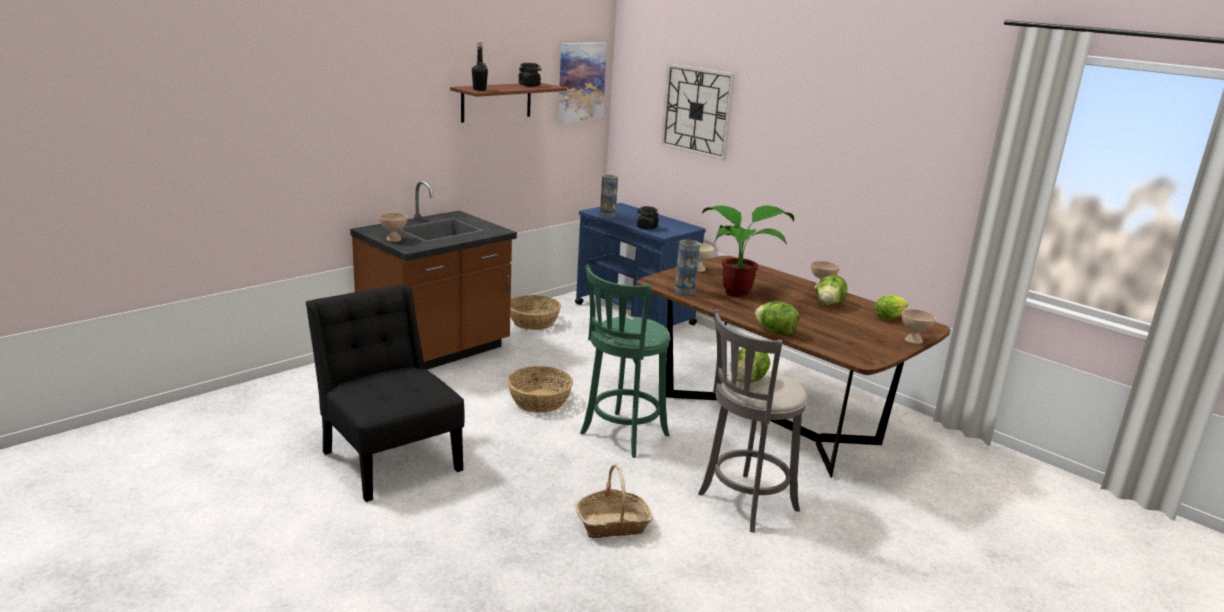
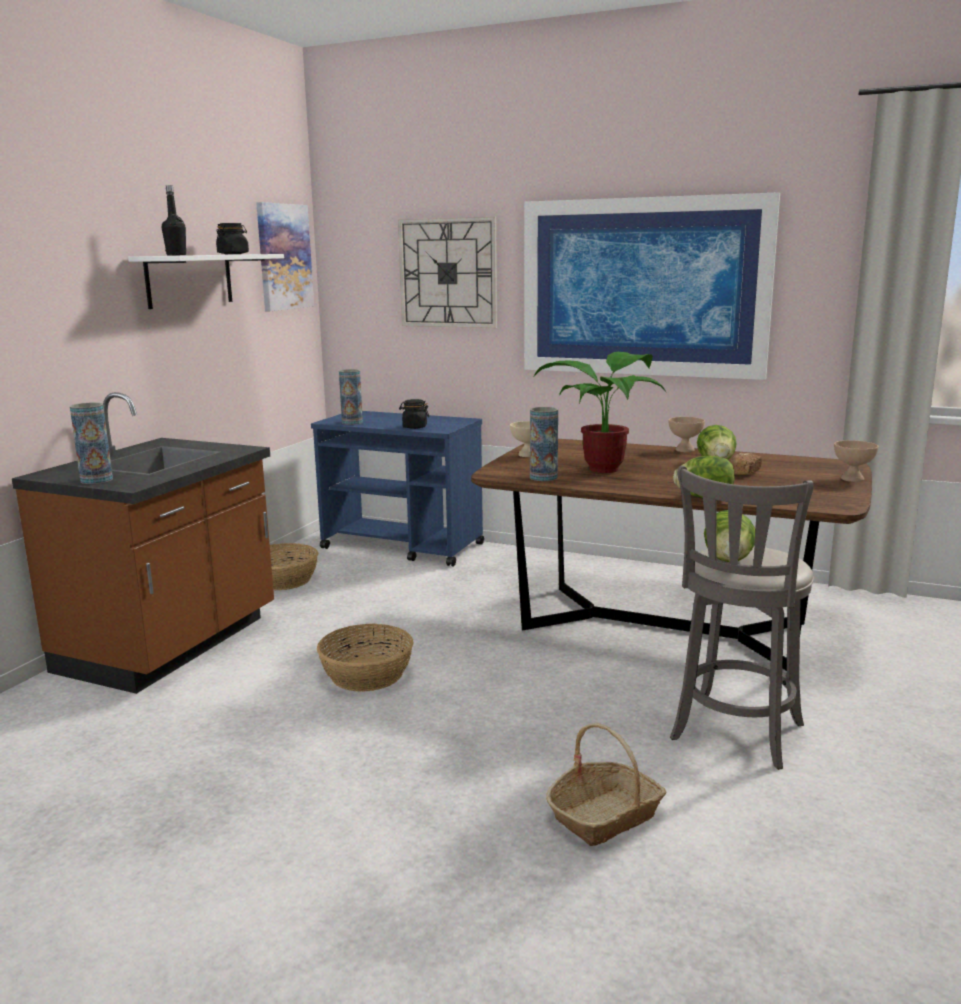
camera: 20 degrees left, 5 degrees down
(389, 457) = (197, 816): black chair -> none
(394, 239) = (96, 480): beige bowl -> vase
(496, 102) = (189, 280): brown shelf -> white shelf
(621, 436) = (511, 691): green stool -> none
(832, 149) = (643, 287): none -> picture
(836, 318) = (744, 473): none -> bread
(890, 317) = (794, 463): lettuce -> none

